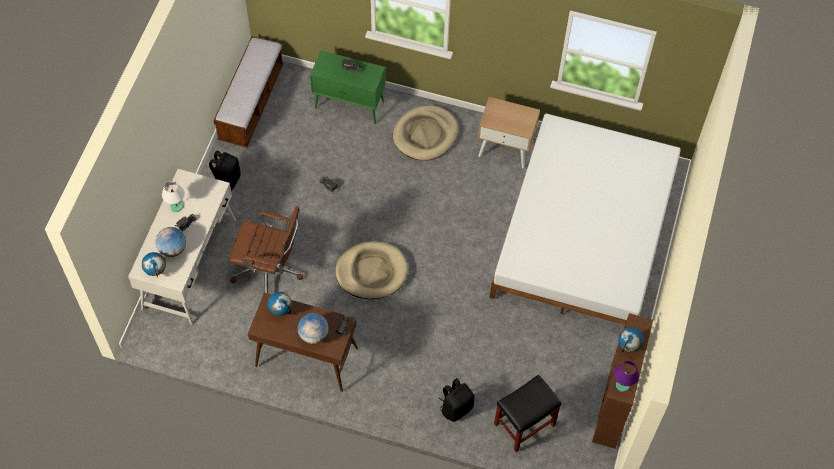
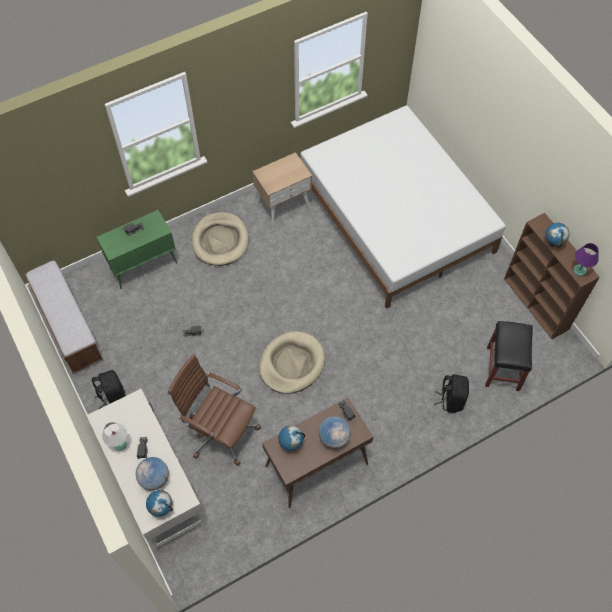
camera: 45 degrees left, 0 degrees up
(269, 271) = (220, 431): brown office chair -> brown office chair turned 120 degrees counterclockwise

